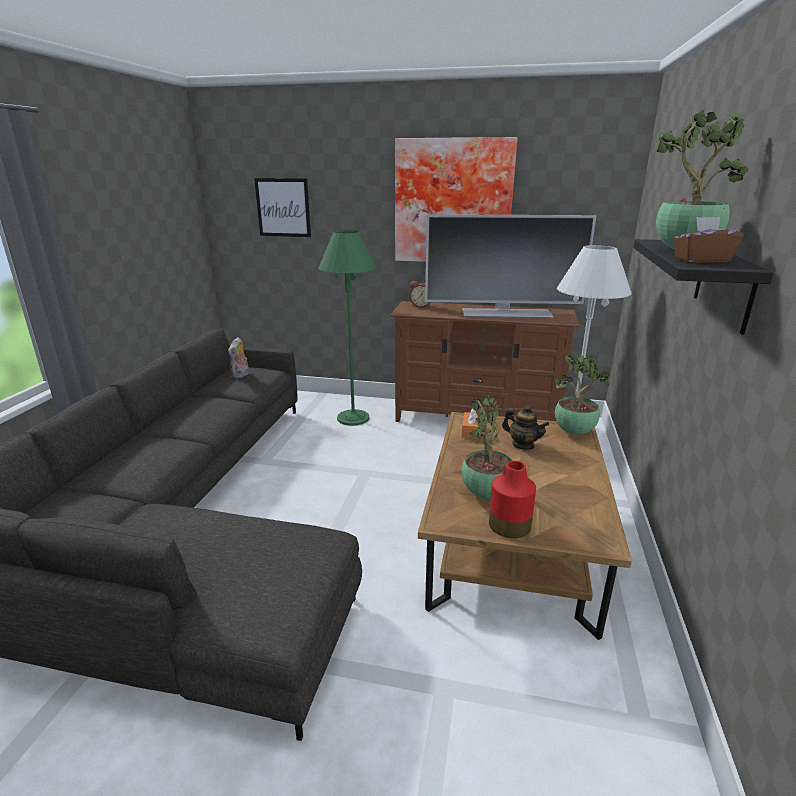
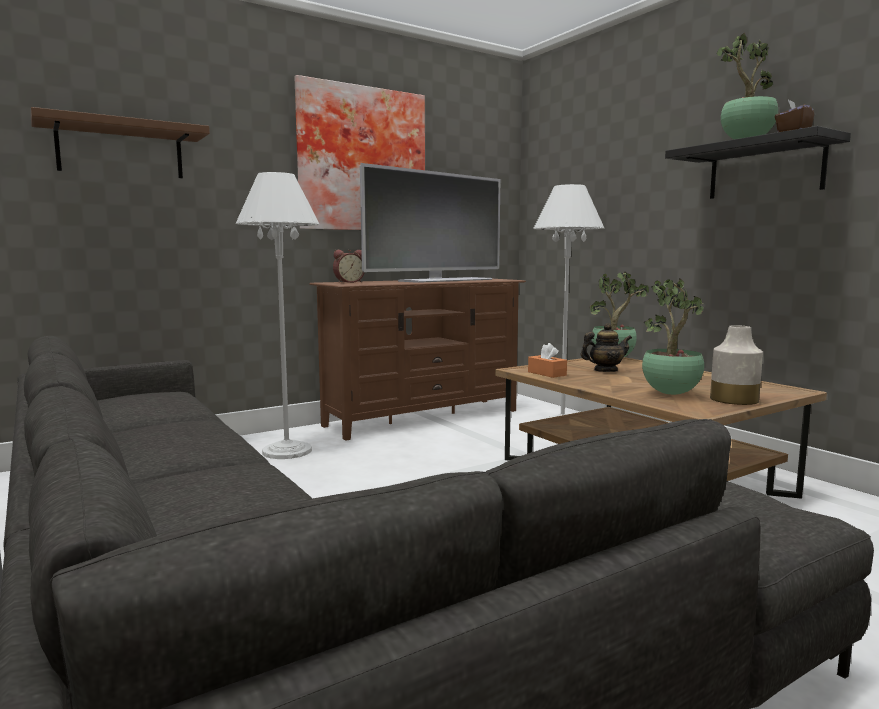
camera: 45 degrees left, 15 degrees down
(241, 375) = (136, 401): plush toy -> none
(283, 207) = (120, 151): picture -> brown shelf
(353, 418) = (287, 451): green floor lamp -> white floor lamp
(510, 524) = (734, 399): red vase -> beige vase

